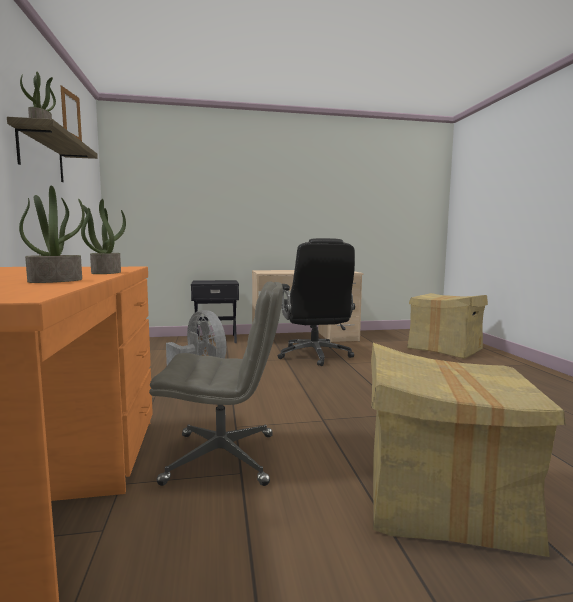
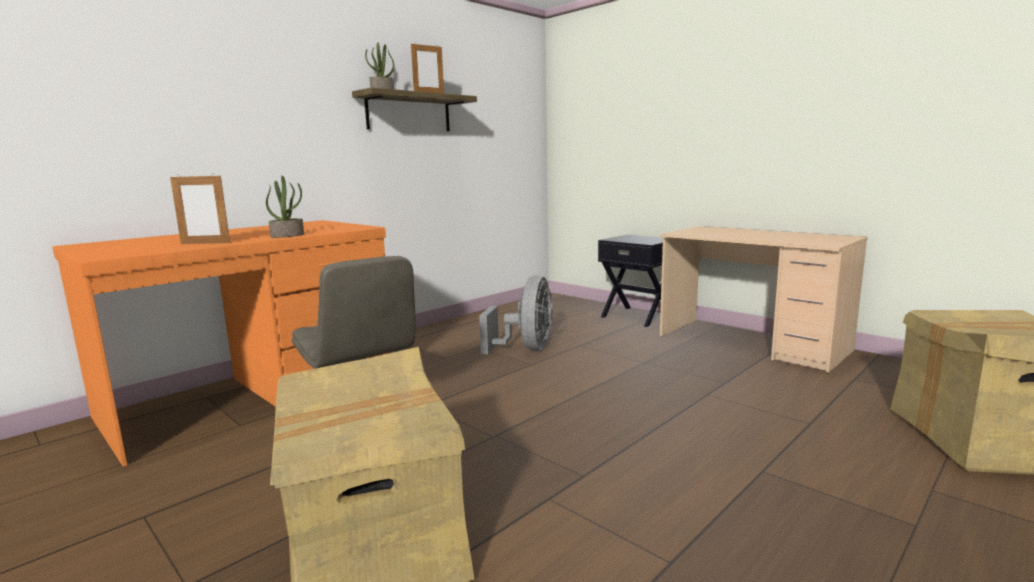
camera: 55 degrees right, 5 degrees up
(56, 280) = (205, 243): potted plant -> picture frame
(315, 355) = (693, 370): black office chair -> none

